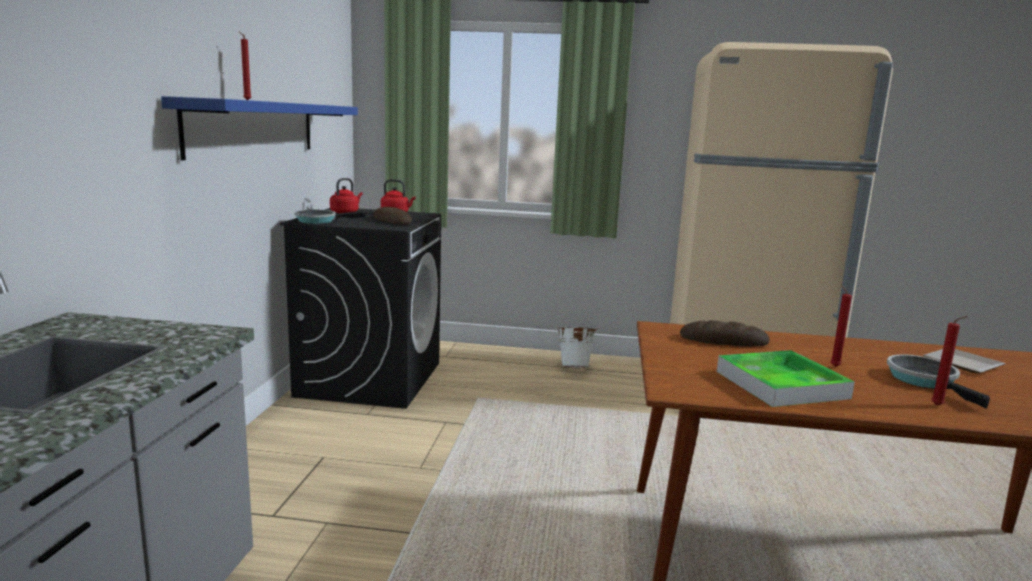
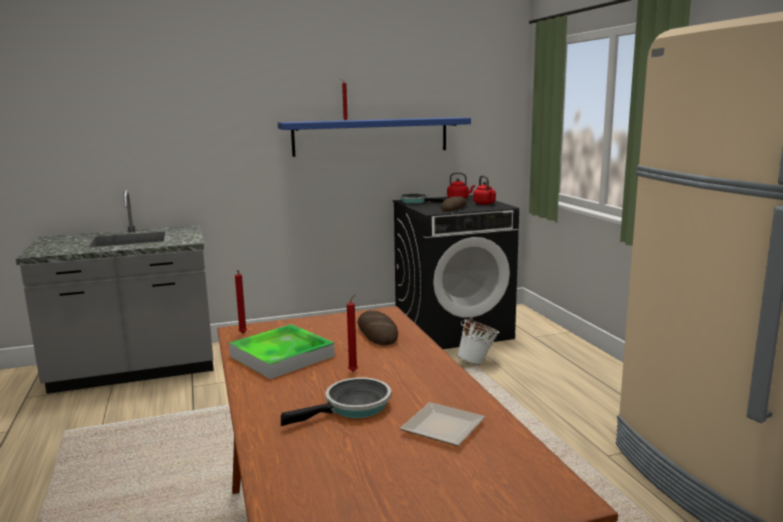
camera: 65 degrees right, 0 degrees up
(574, 368) = (606, 384): white bucket -> white bucket (477, 363)
(939, 406) = (282, 411): red candle -> red candle (242, 334)

